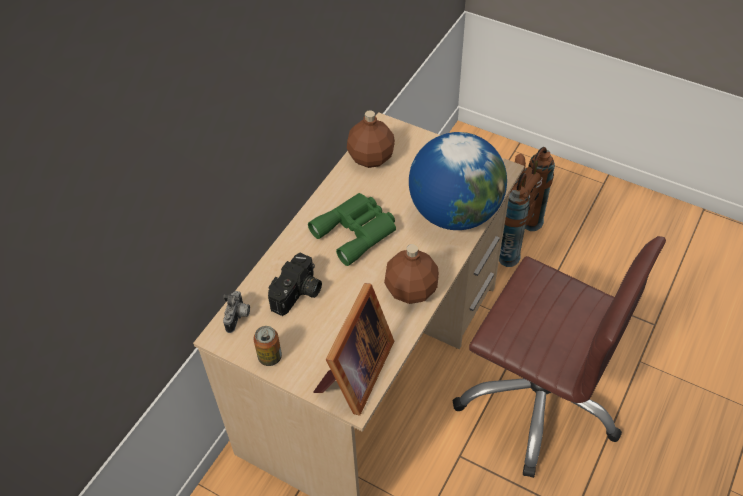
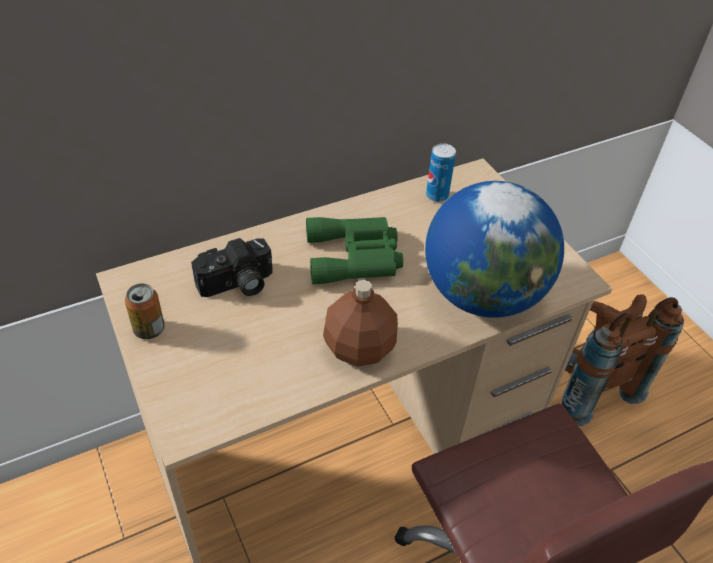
camera: 30 degrees right, 5 degrees down
(238, 317) = (159, 274): camera -> none
(354, 374) = (214, 400): picture frame -> none
(371, 157) = (437, 195): brown bottle -> can

